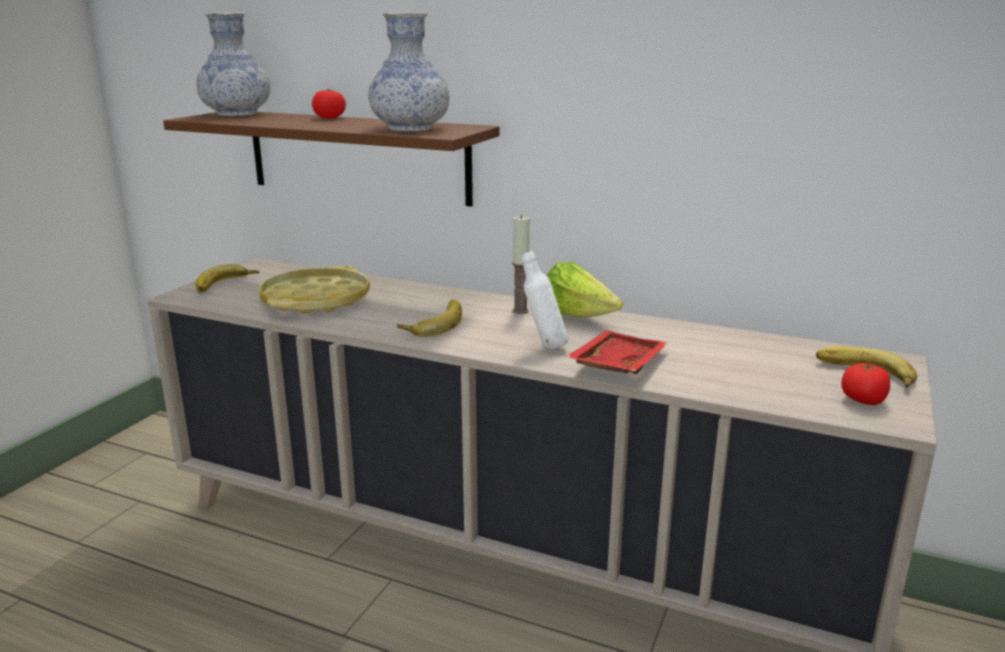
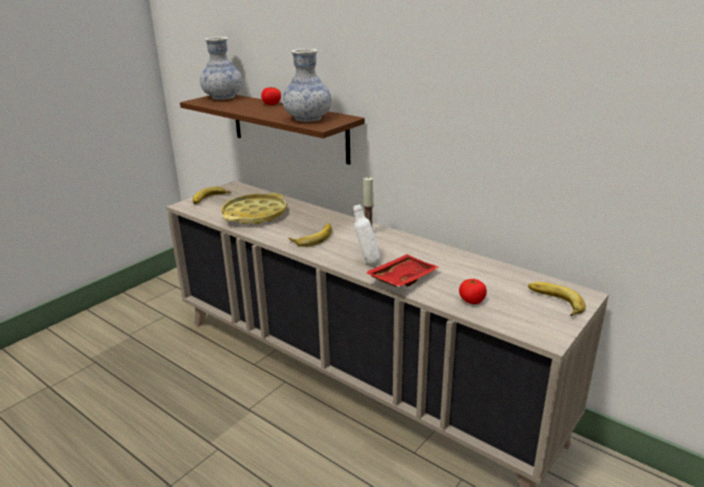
camera: 15 degrees right, 5 degrees up
(578, 317) = (400, 241): lettuce -> none
(863, 400) = (538, 321): tomato -> tomato (472, 300)

